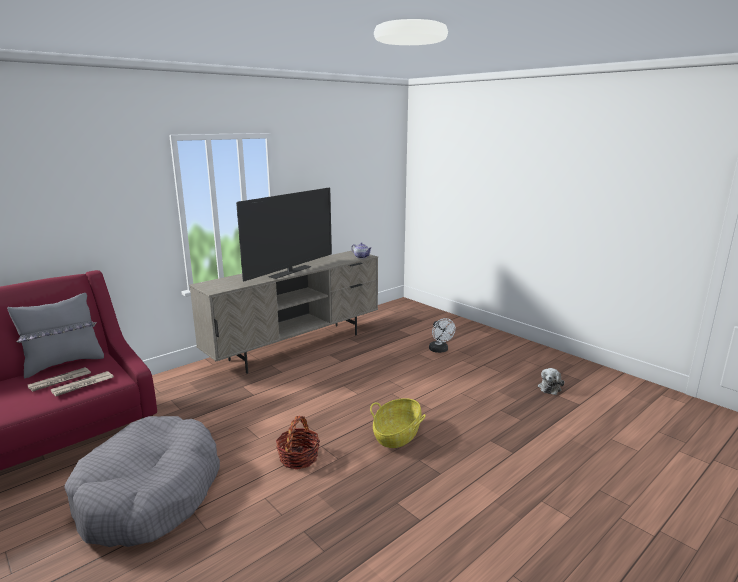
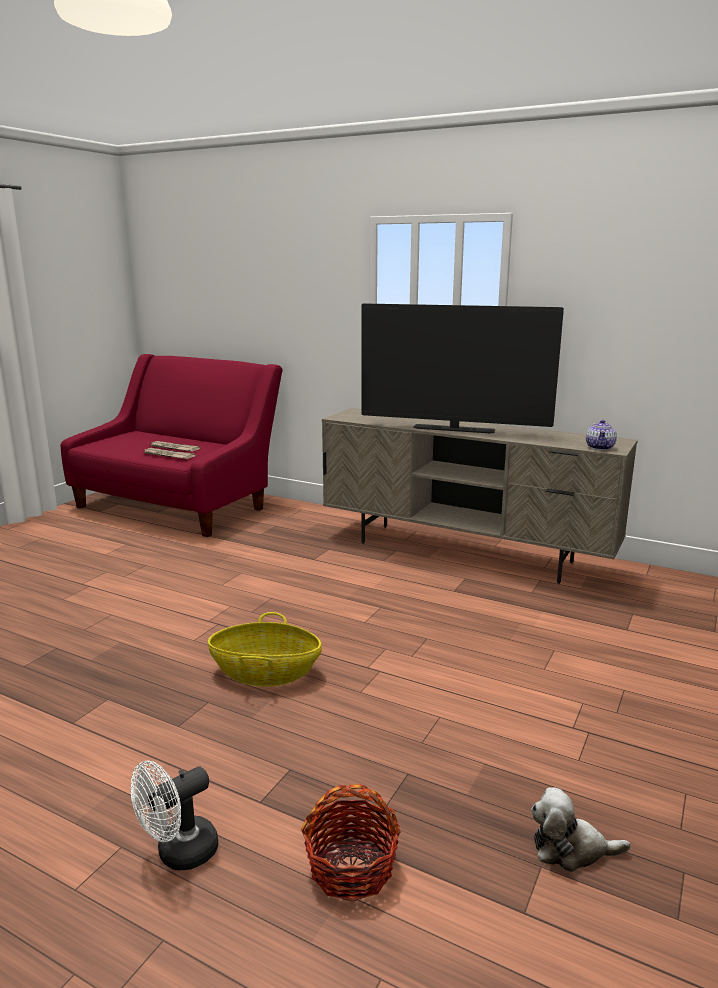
camera: 70 degrees right, 0 degrees up
(64, 364) = (207, 441): grey pillow -> none
(150, 494) = (112, 562): grey dog bed -> none
(298, 457) = (189, 615): basket -> basket (351, 868)
(440, 350) = (596, 670): white fan -> white fan (179, 854)

